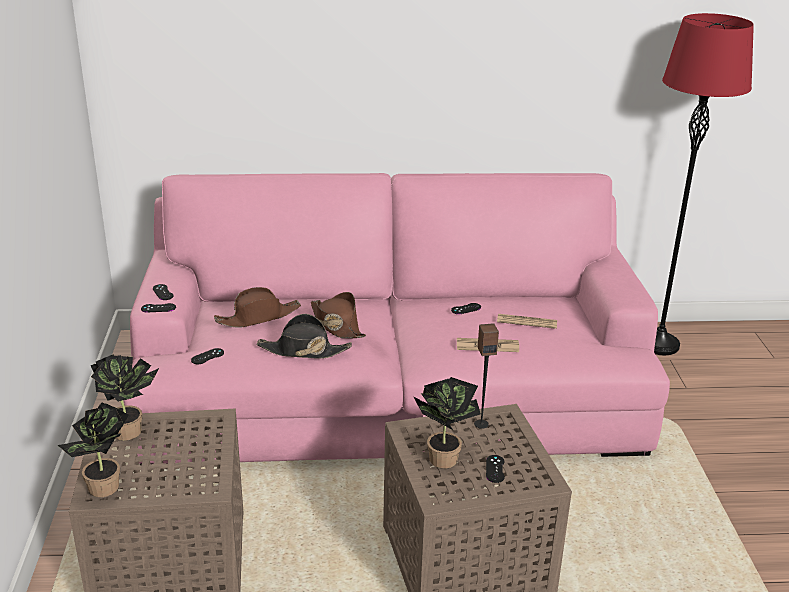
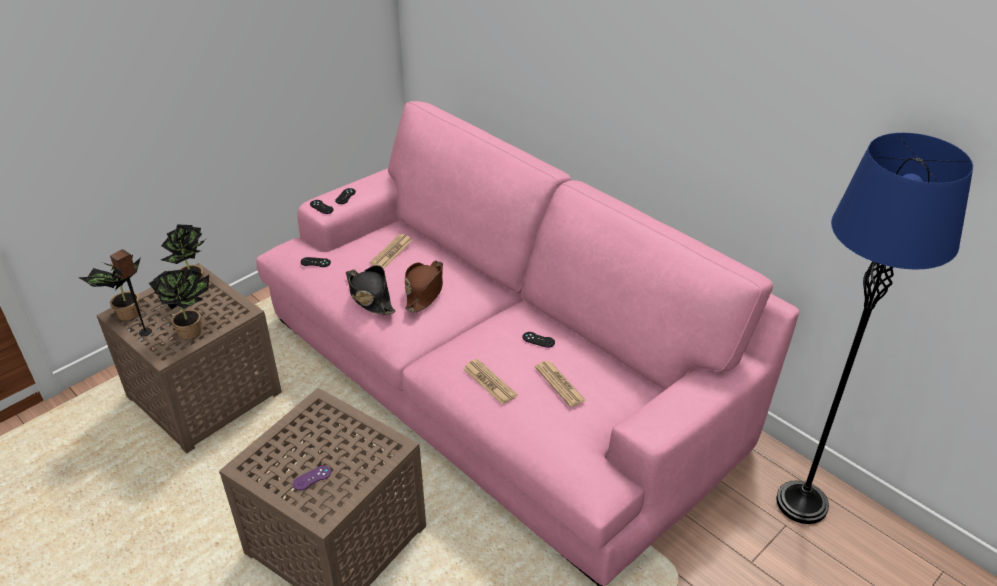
camera: 50 degrees right, 10 degrees up
(258, 317) = (391, 252): brown hat -> newspaper
(444, 456) = (302, 441): potted plant -> potted plant (193, 330)
(481, 424) = (366, 438): speaker -> speaker (145, 332)
(495, 469) = (312, 478): black game controller -> purple game controller
(658, 344) = (802, 503): red floor lamp -> blue floor lamp

